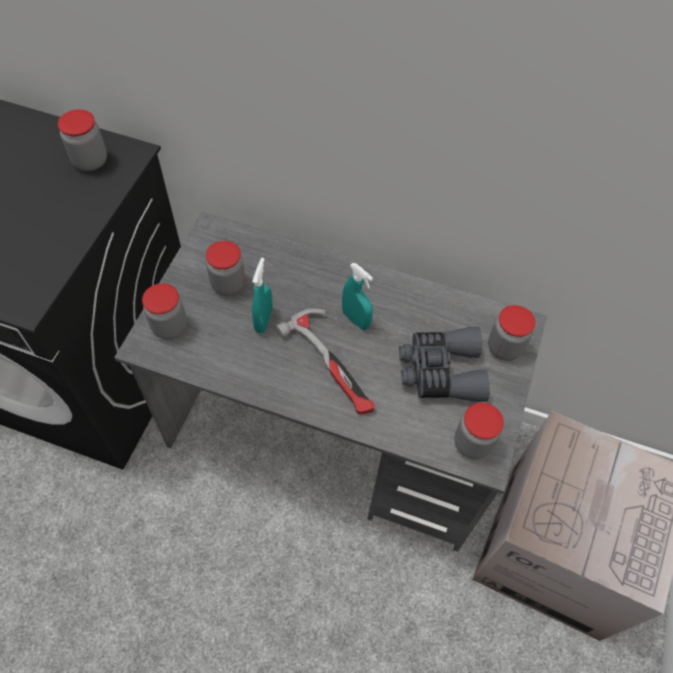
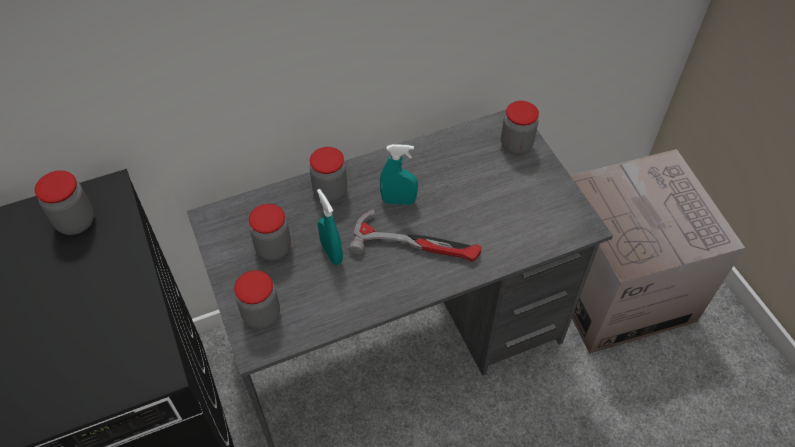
camera: 40 degrees left, 5 degrees down
(440, 371) = (493, 191): grey binoculars -> none
(472, 443) = (563, 221): jar -> jar (330, 191)

